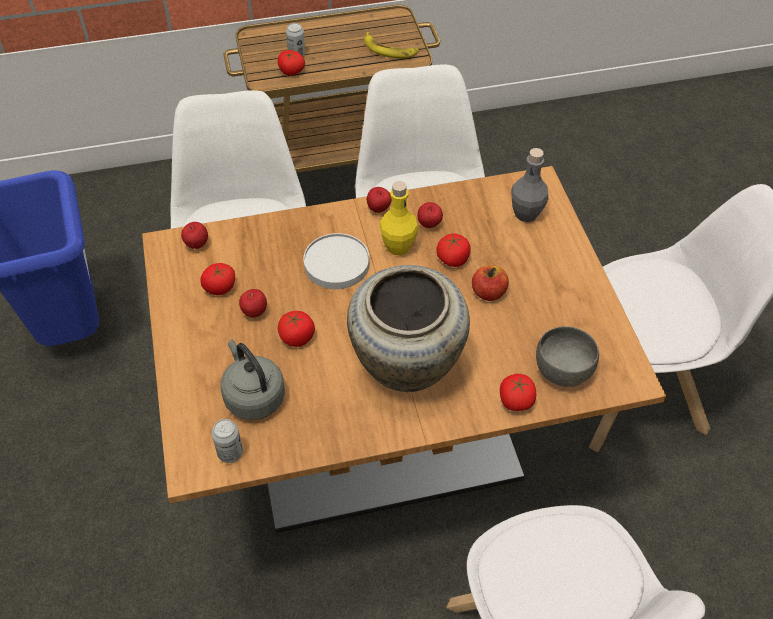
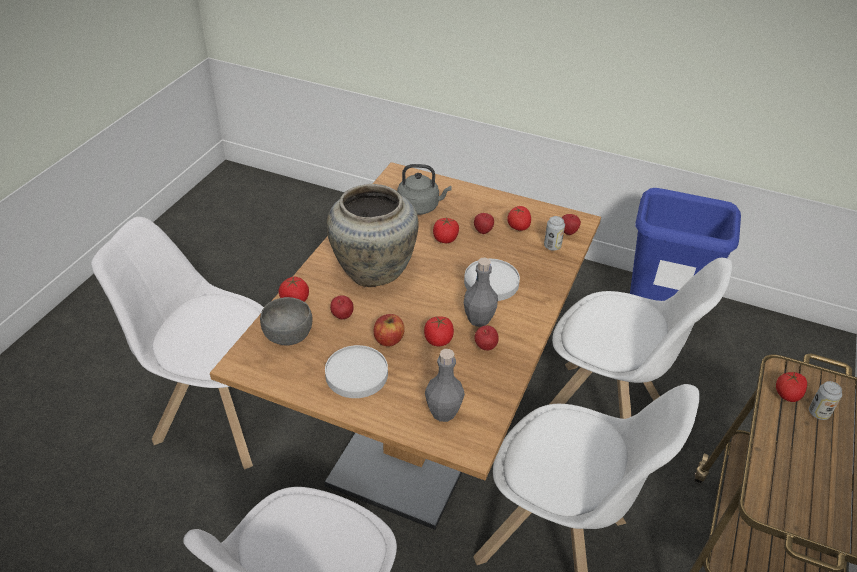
camera: 125 degrees right, 10 degrees down
(230, 453) = (393, 186): can -> can (552, 246)
(379, 209) = (527, 329): apple -> apple (342, 317)
(389, 50) = (793, 494): banana -> none
(398, 246) = (479, 319): yellow bottle -> grey bottle
(550, 289) = (356, 374): none -> white plate

